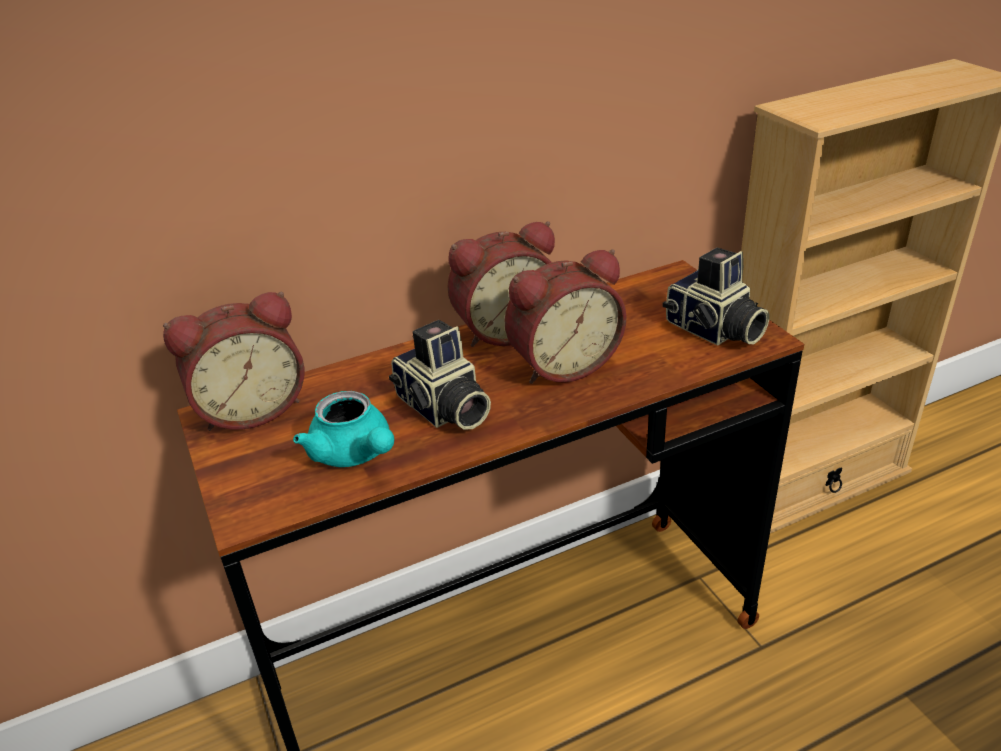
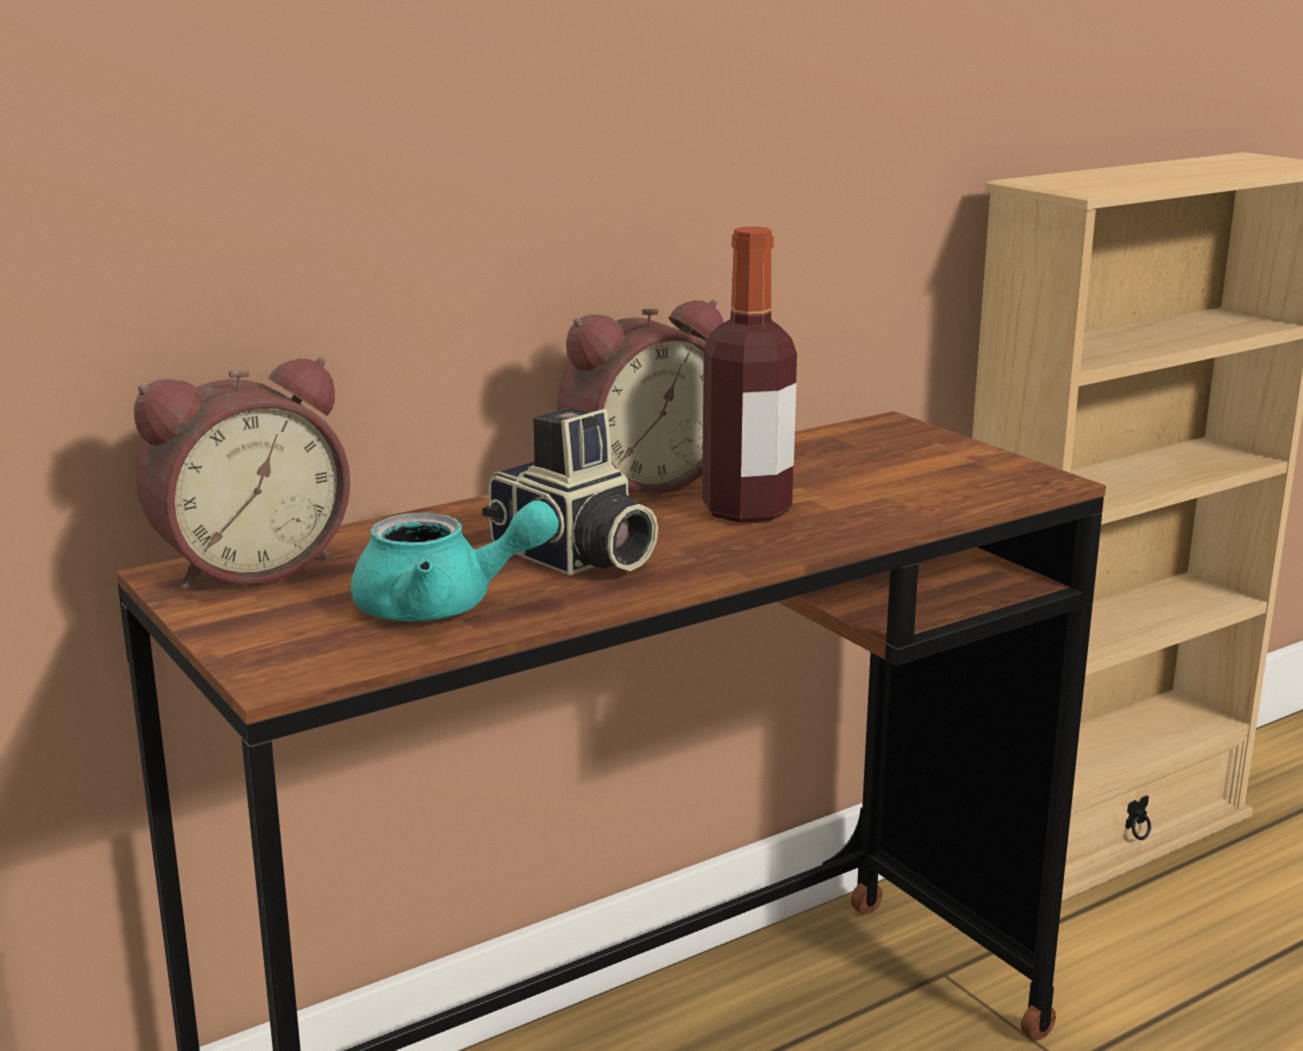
camera: 10 degrees left, 15 degrees down
(355, 454) = (444, 606): turquoise teapot -> turquoise teapot turned 45 degrees counterclockwise
(562, 364) = (746, 510): alarm clock -> bottle
(713, 331) = (967, 475): camera -> none

